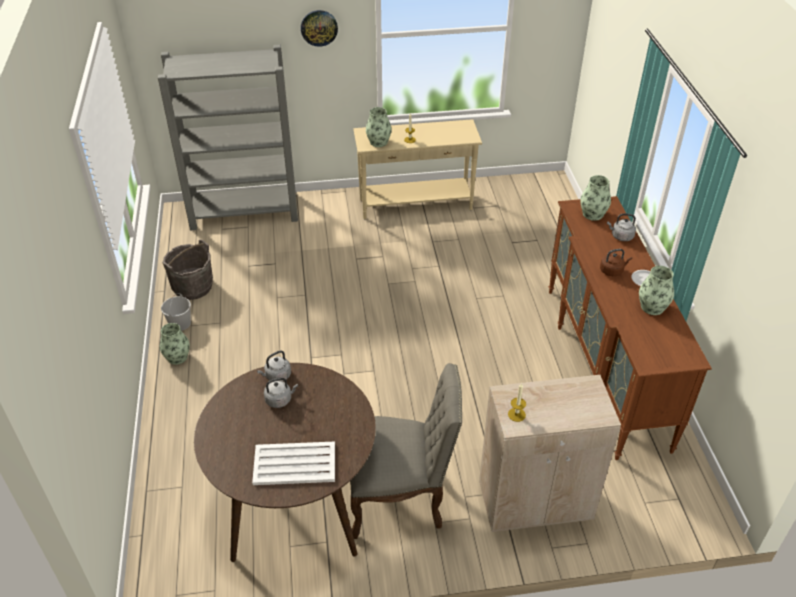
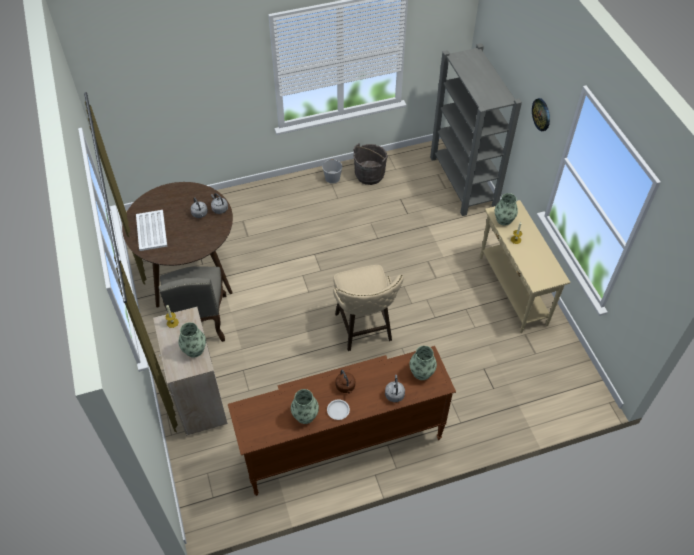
camera: 80 degrees right, 10 degrees up
(177, 357) = (301, 185): vase -> vase (194, 349)
(444, 326) = (364, 329): none -> beige stool

